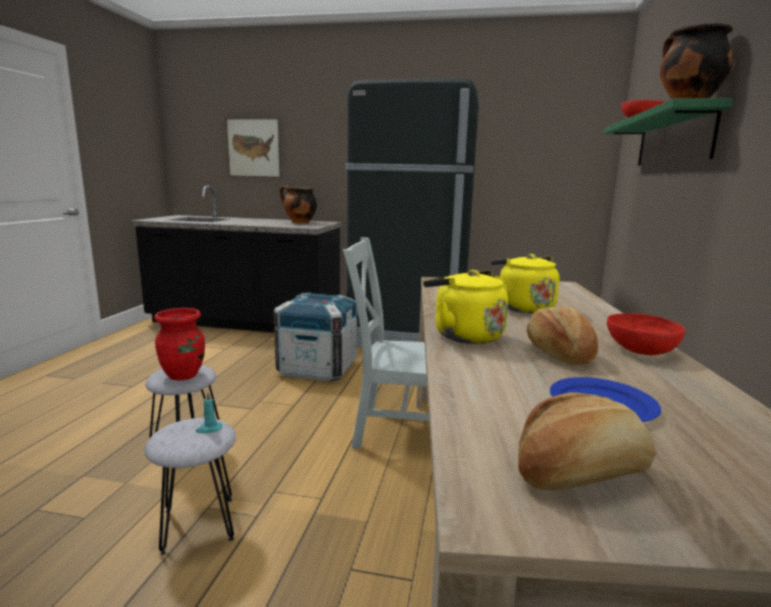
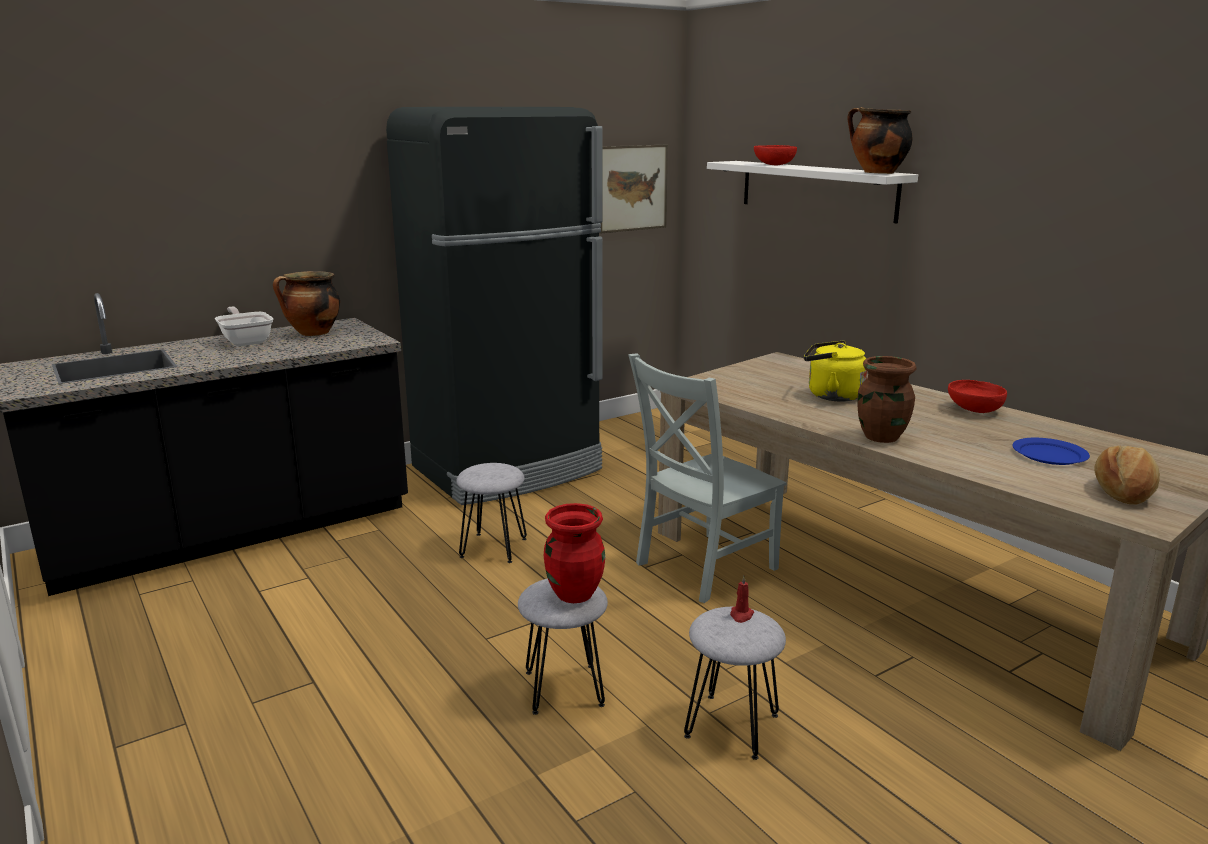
camera: 45 degrees left, 5 degrees up
(209, 429) = (741, 615): turquoise candle -> red candle
(253, 148) = (167, 207): picture -> picture (633, 188)
(267, 221) = (246, 341): none -> frying pan
(318, 368) = (494, 547): crate -> grey stool
(464, 335) = (880, 437): yellow kettle -> brown vase
(559, 353) = (953, 429): bread -> none
(672, 139) = (816, 190): green shelf -> white shelf

